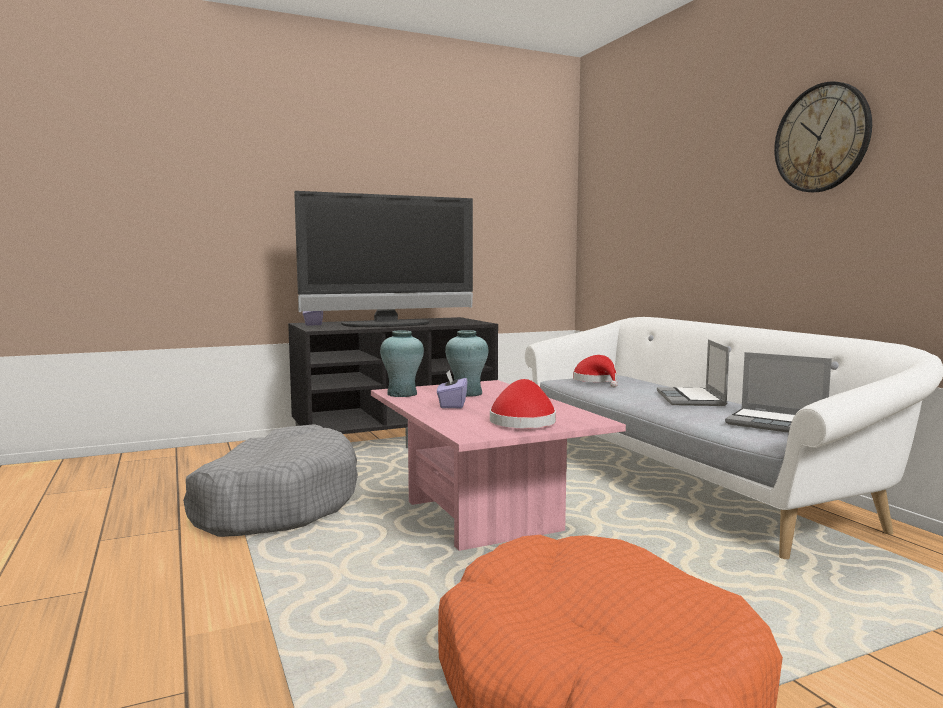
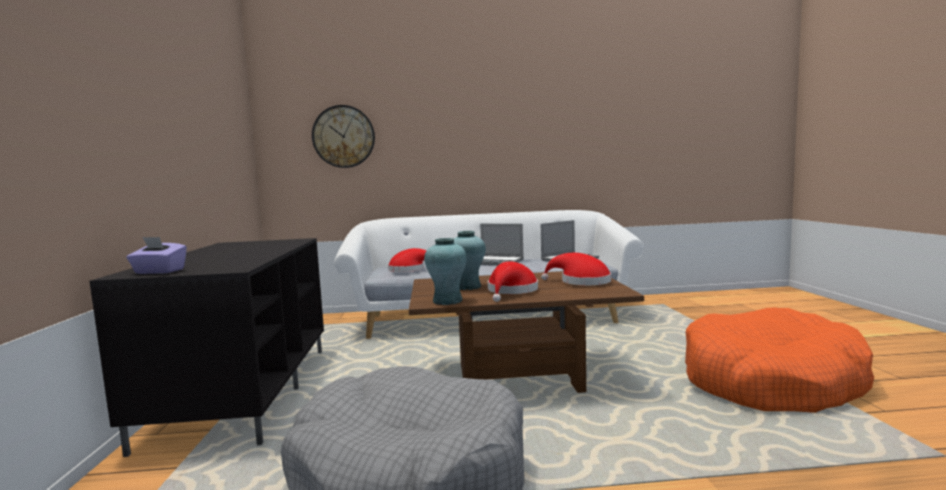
camera: 70 degrees left, 0 degrees up
(388, 324) = (246, 254): television -> none
(452, 405) = (511, 291): purple tissue box -> red hat
(482, 516) = (518, 378): pink coffee table -> brown coffee table
(822, 138) = (513, 100): wall clock -> wall clock (343, 136)

